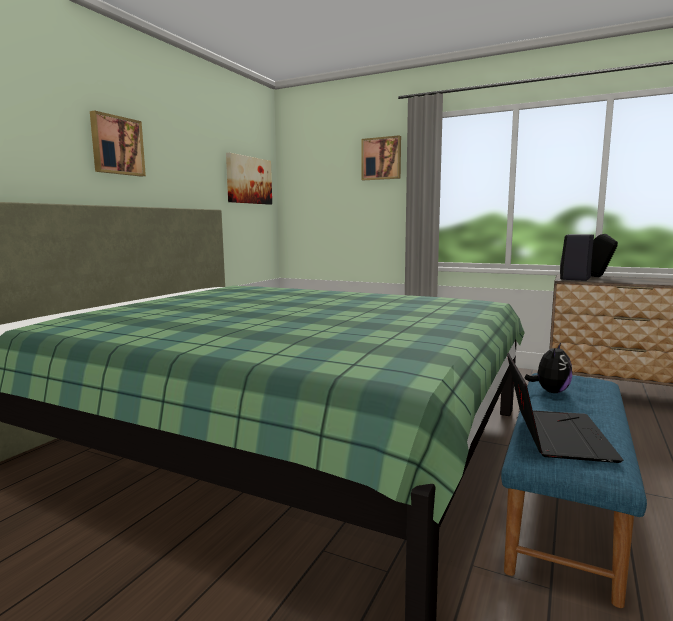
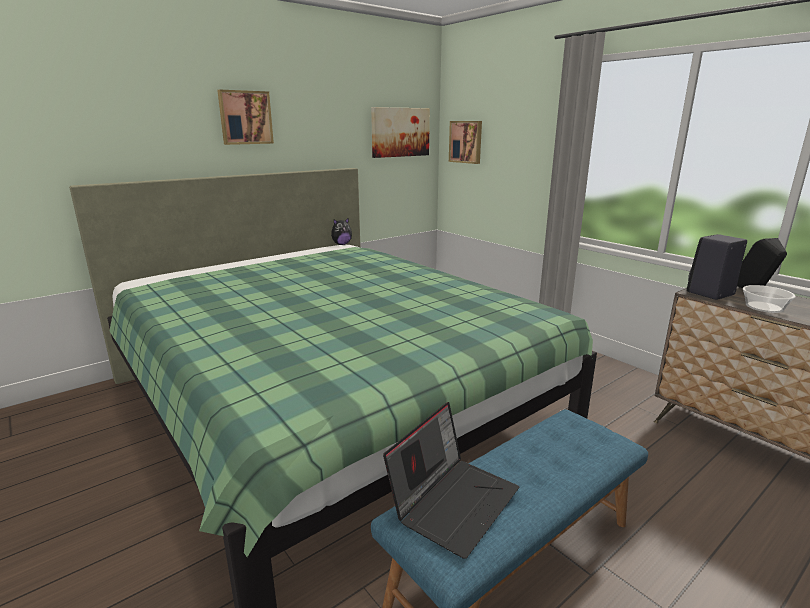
camera: 25 degrees right, 10 degrees up
(381, 158) = (536, 110): picture -> picture (466, 142)
(550, 391) = (535, 442): plush toy -> plush toy (341, 244)
(618, 281) = (763, 307): none -> bowl

